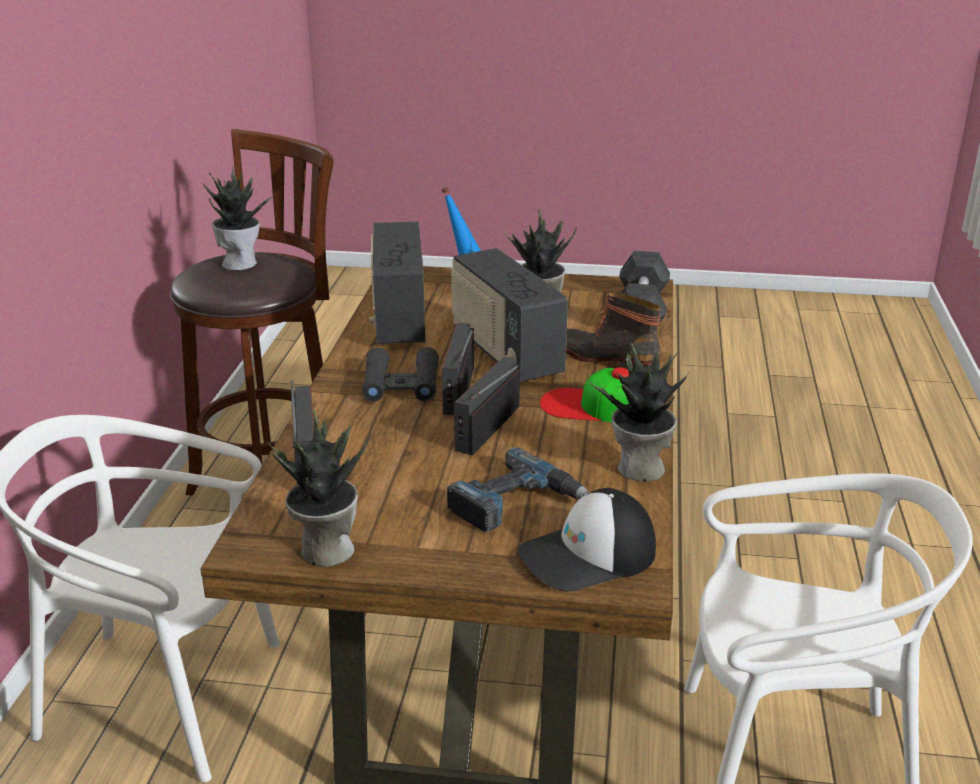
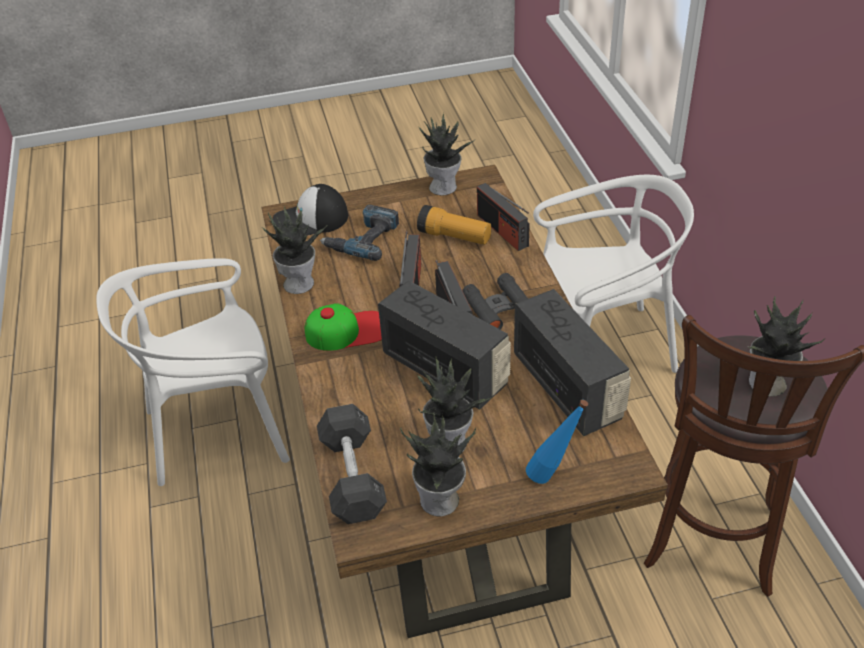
camera: 160 degrees right, 15 degrees up
(380, 471) = (454, 236): none -> flashlight
(570, 287) = (441, 501): none -> potted plant
(588, 556) = (310, 220): cap -> cap turned 150 degrees counterclockwise
(608, 359) = (357, 389): boot -> none

